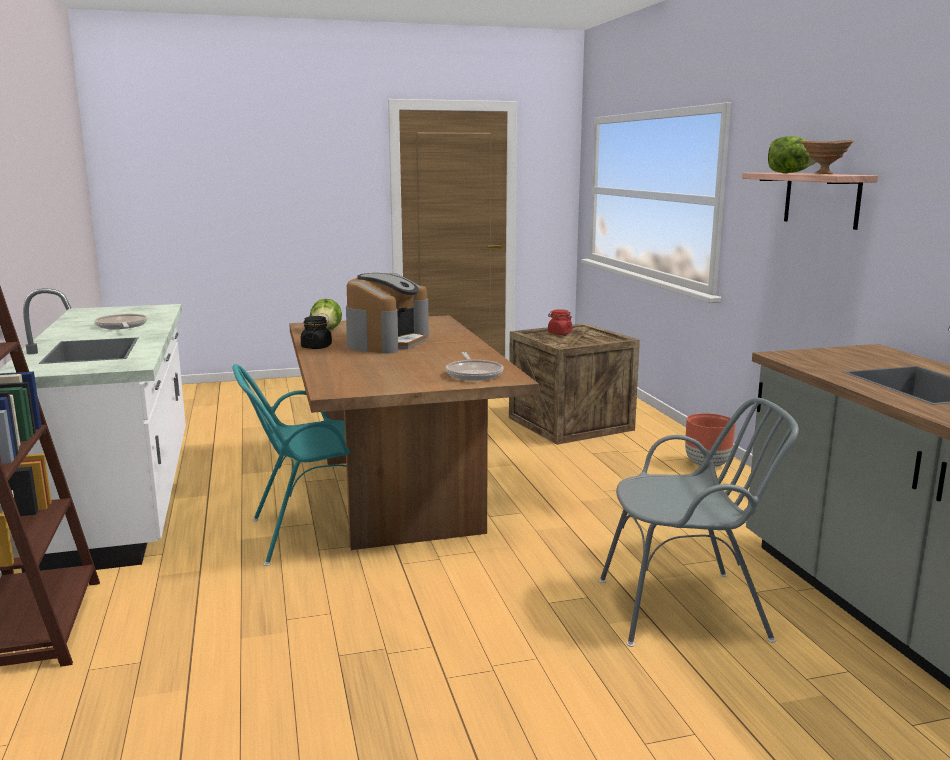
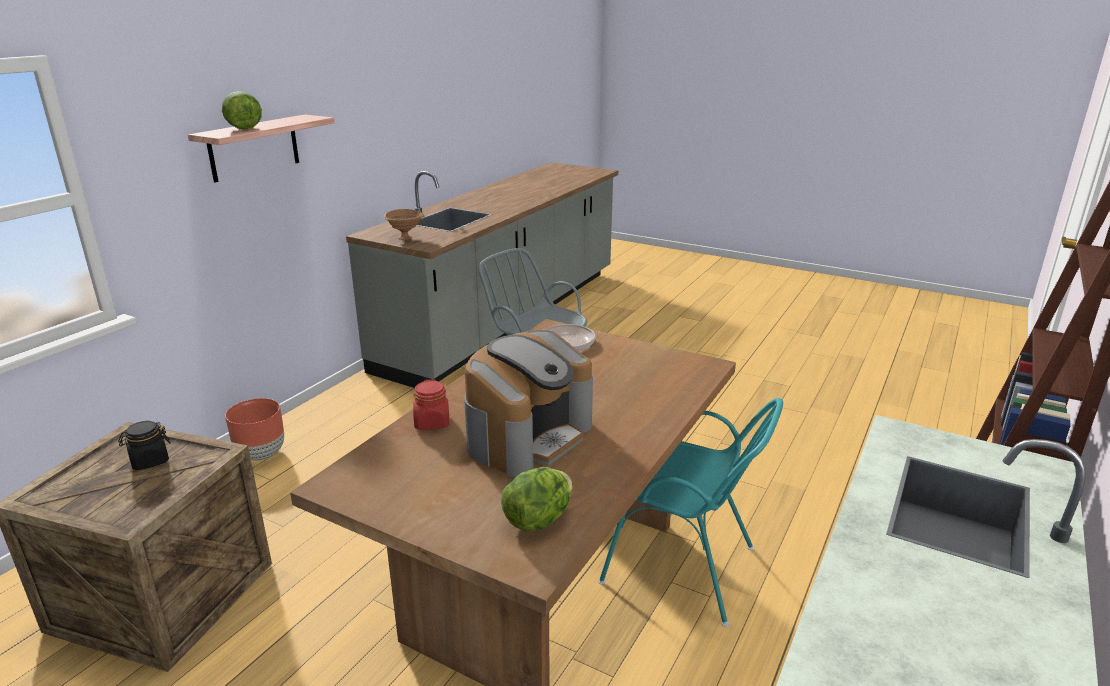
camera: 135 degrees left, 10 degrees up
(121, 326) = (917, 621): frying pan -> none
(316, 347) = (622, 461): black jar -> black jar (149, 461)
(387, 342) = (528, 436): coffee machine -> coffee machine turned 150 degrees clockwise
(559, 333) = (110, 493): red jar -> red jar (432, 422)
(824, 174) = (288, 121): brown bowl -> brown bowl (406, 238)

